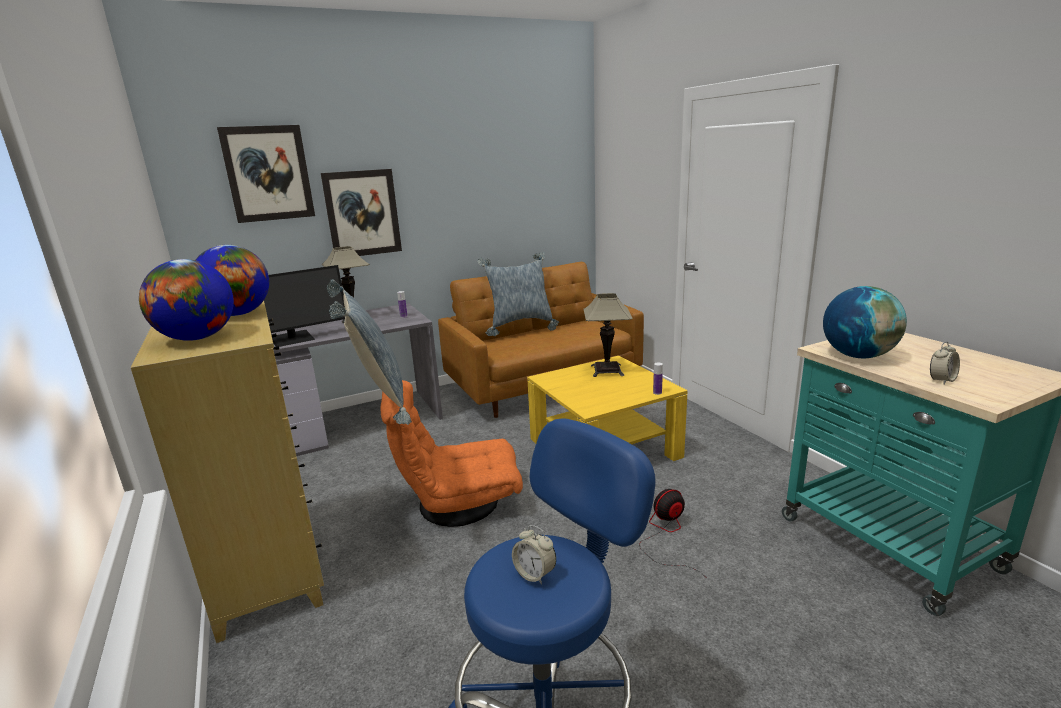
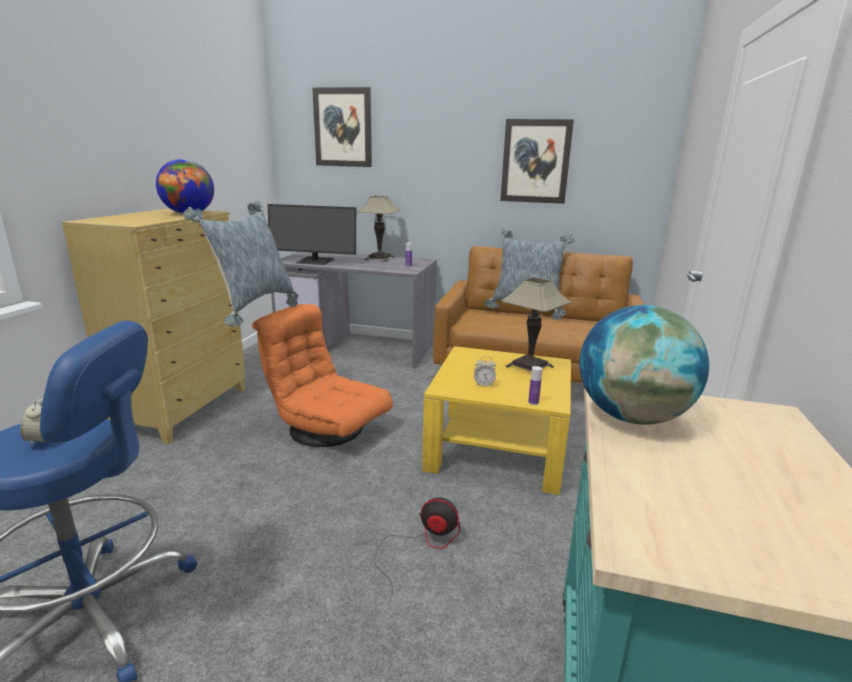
camera: 40 degrees right, 0 degrees up
(198, 338) = (128, 218): globe -> none
(362, 213) = (410, 170): picture -> picture (535, 161)
(941, 380) = (656, 492): alarm clock -> alarm clock (484, 384)

